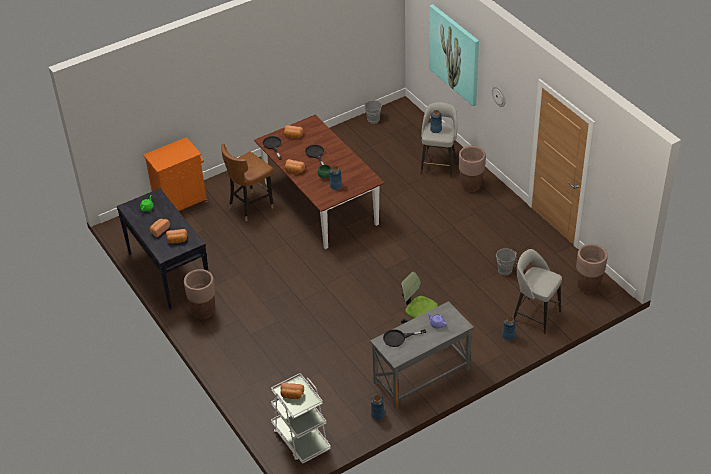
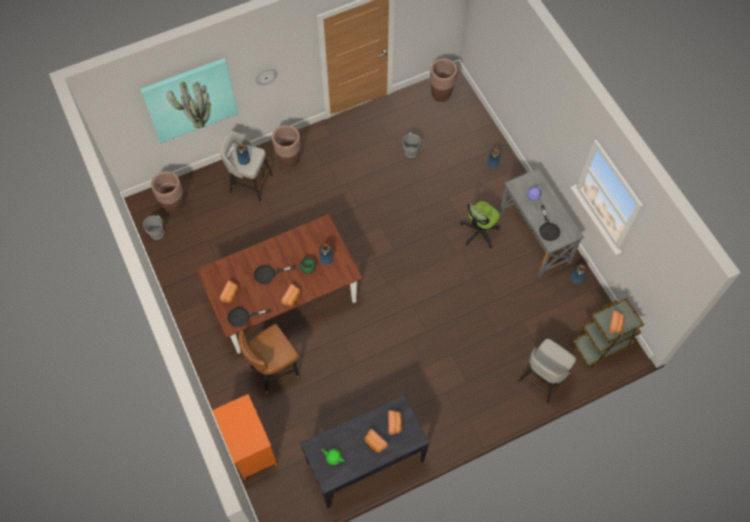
camera: 85 degrees left, 20 degrees up
(204, 312) = (431, 426): brown planter -> brown planter (174, 205)
(250, 206) = (274, 371): brown chair -> brown chair turned 90 degrees clockwise
(301, 439) = (602, 344): white cart -> brown cart
(535, 315) = (470, 139): grey stool -> grey stool (542, 379)

